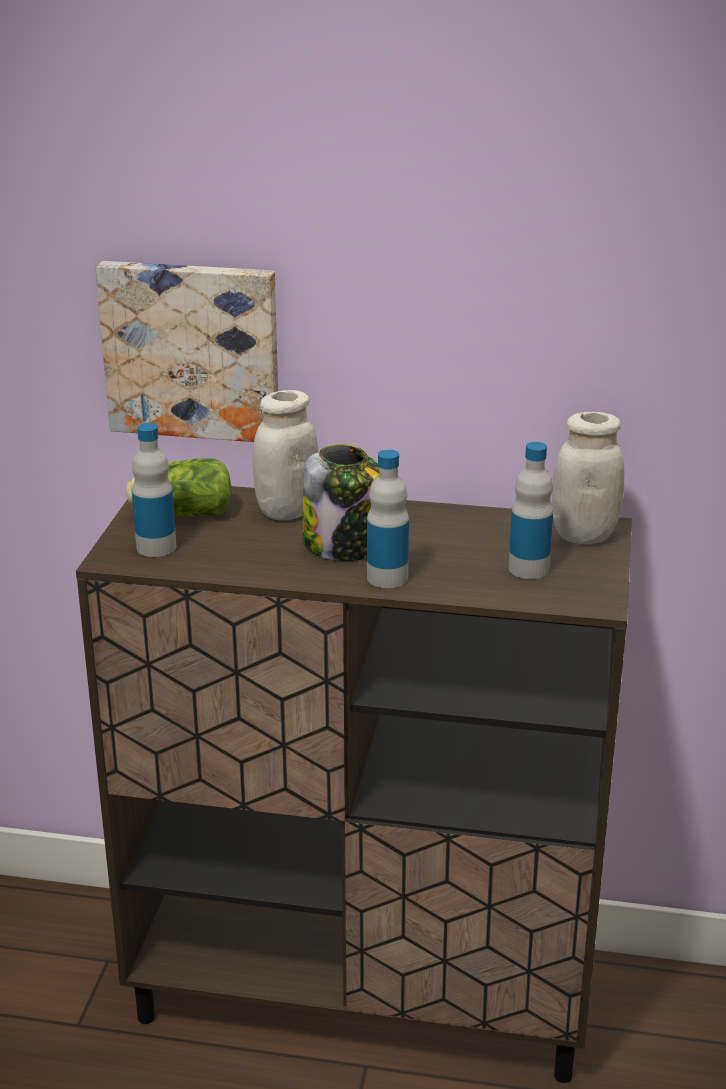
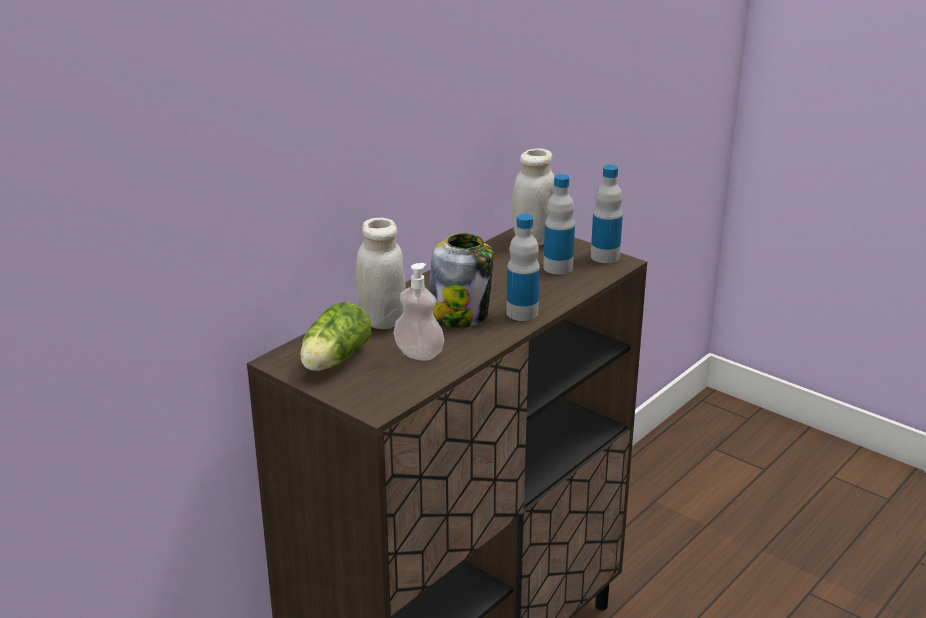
camera: 60 degrees left, 0 degrees up
(156, 547) = (379, 384): bottle -> bottle (605, 257)
(192, 349) = (266, 226): picture -> none
(236, 548) = (419, 354): none -> soap dispenser

